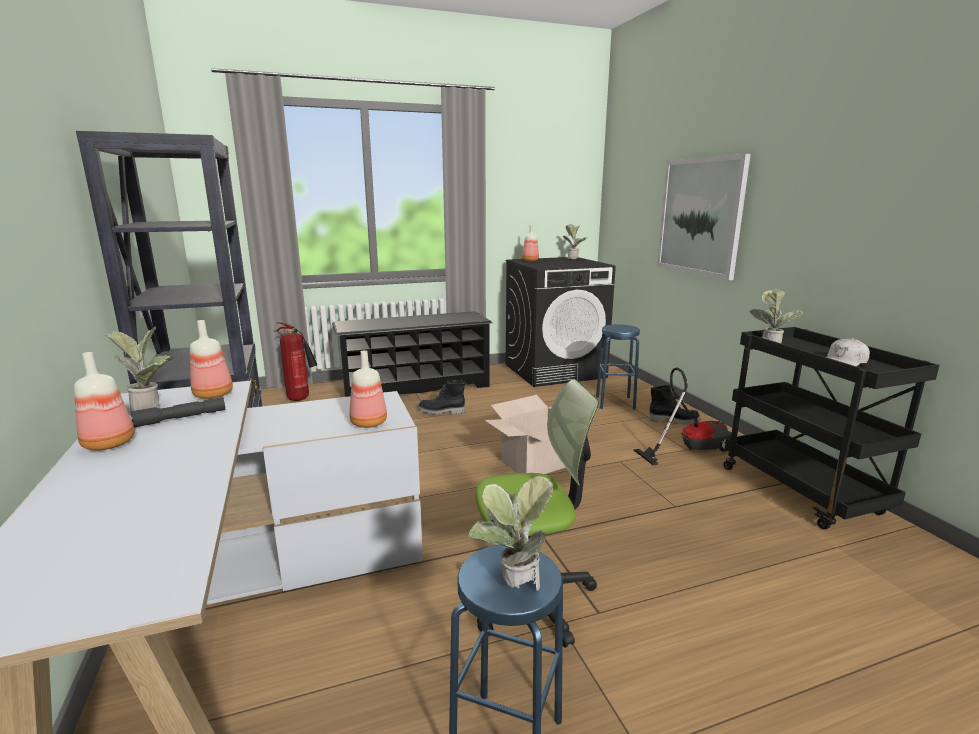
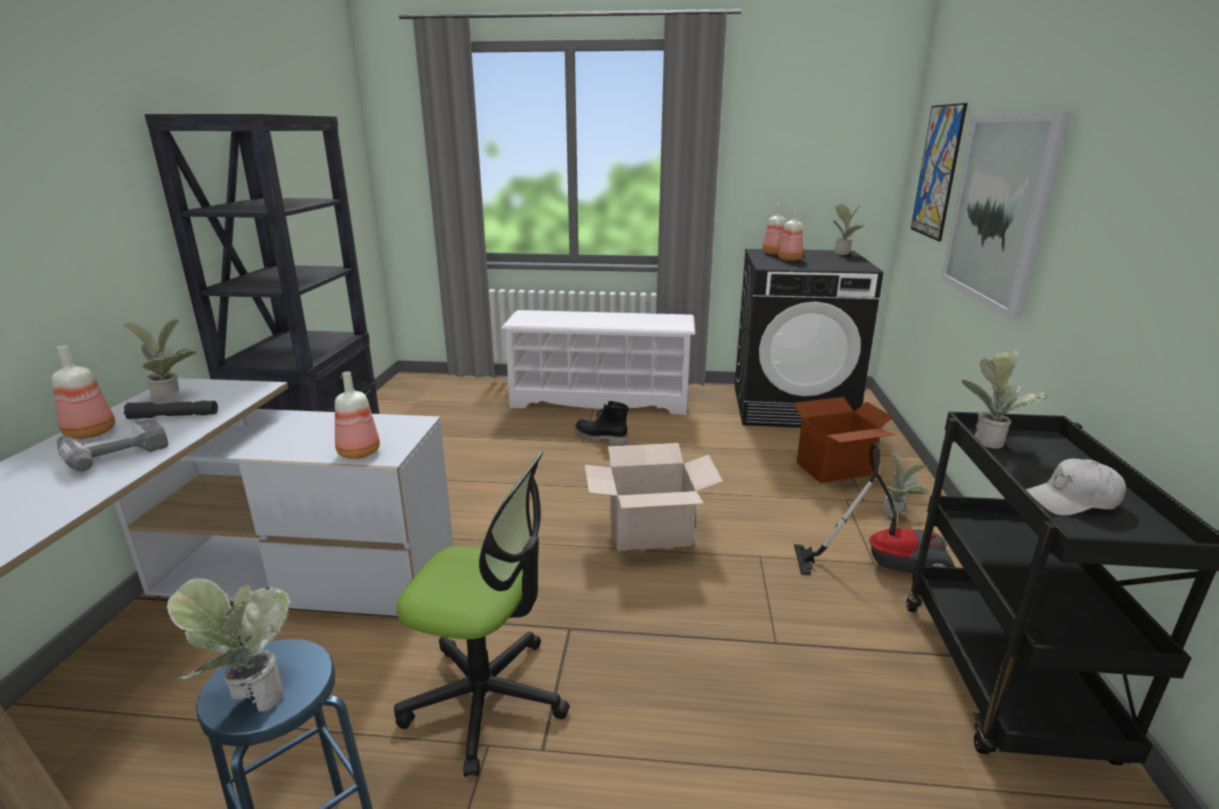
camera: 25 degrees right, 5 degrees up
(164, 451) = (113, 451): none -> power drill
(214, 394) = (235, 393): bottle -> bottle (790, 259)
(301, 399) = (471, 394): fire extinguisher -> none
(415, 386) = (600, 399): black shoe rack -> white shoe rack
(615, 402) = (834, 469): blue stool -> cardboard box
(635, 199) = (937, 172): none -> picture
(673, 420) = (897, 514): black boot -> potted plant

